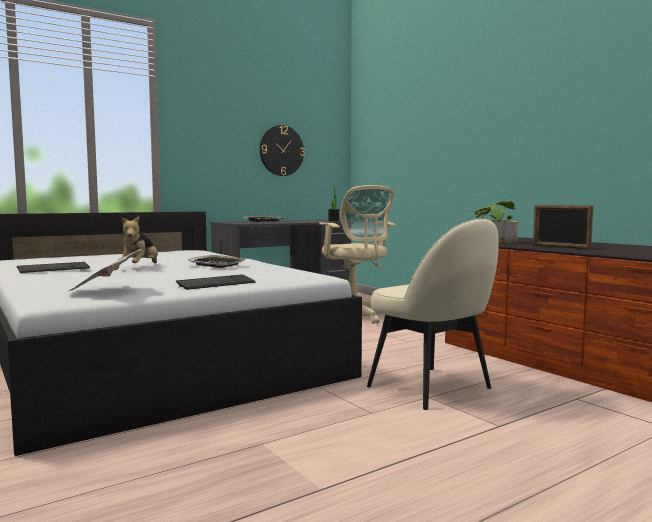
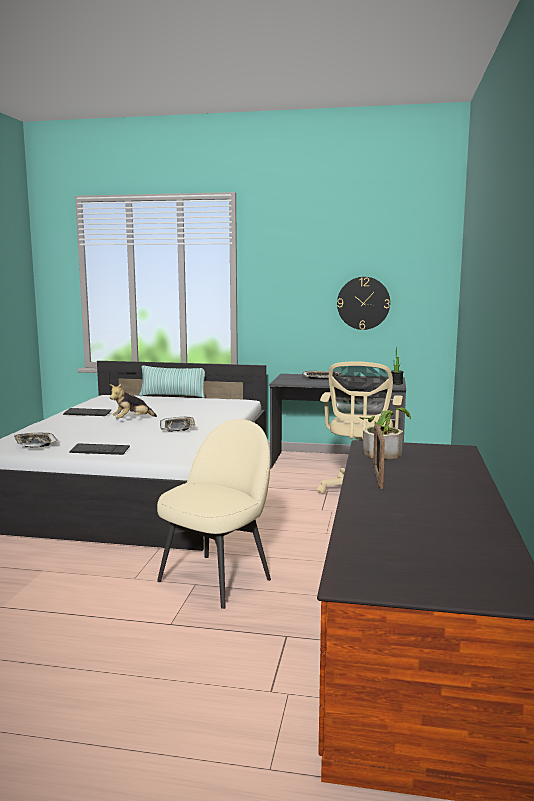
camera: 45 degrees right, 5 degrees up
(98, 254) = (173, 396): none -> pillow
(104, 291) = (35, 443): newspaper -> tray
(431, 388) = (216, 579): beige chair -> beige chair turned 150 degrees counterclockwise

